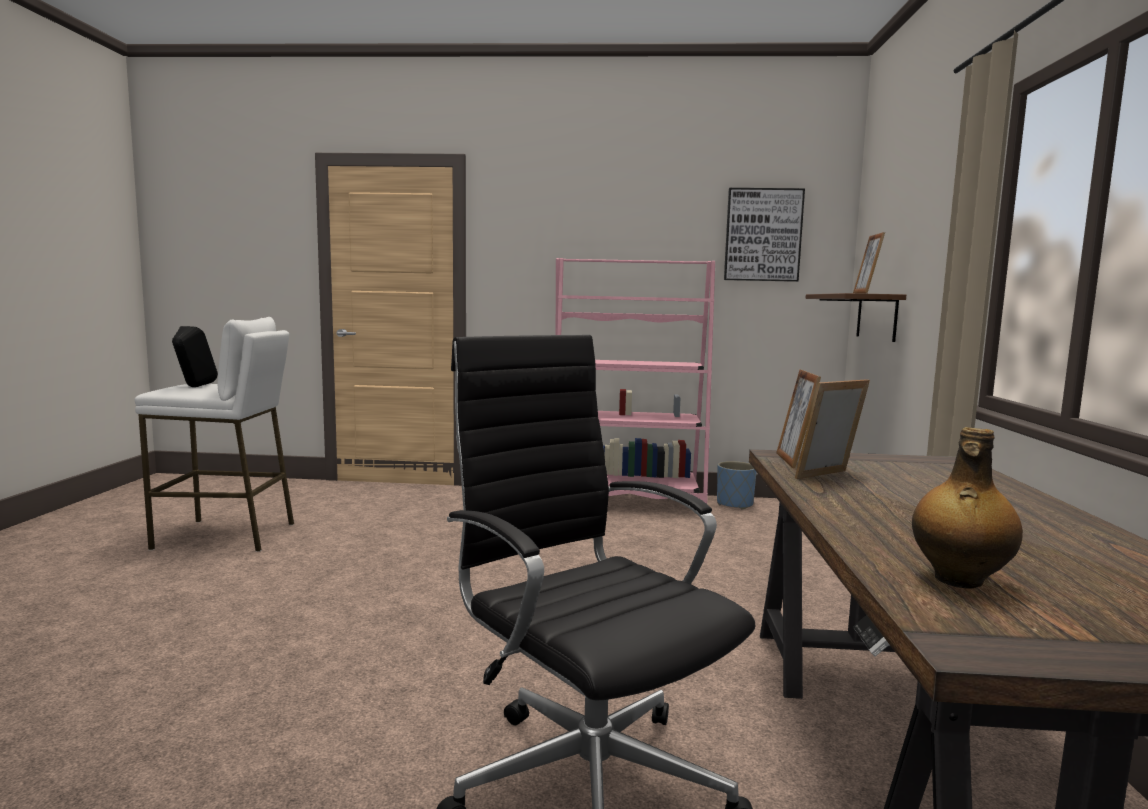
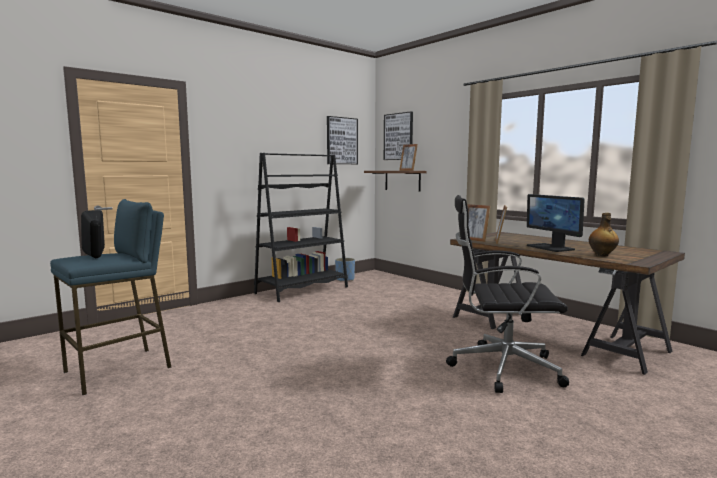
camera: 45 degrees left, 0 degrees up
(226, 536) = (119, 370): white stool -> blue stool
(626, 503) = (302, 290): pink bookcase -> black bookcase
(880, 219) = (398, 136): none -> picture
(897, 519) = (551, 247): none -> monitor

